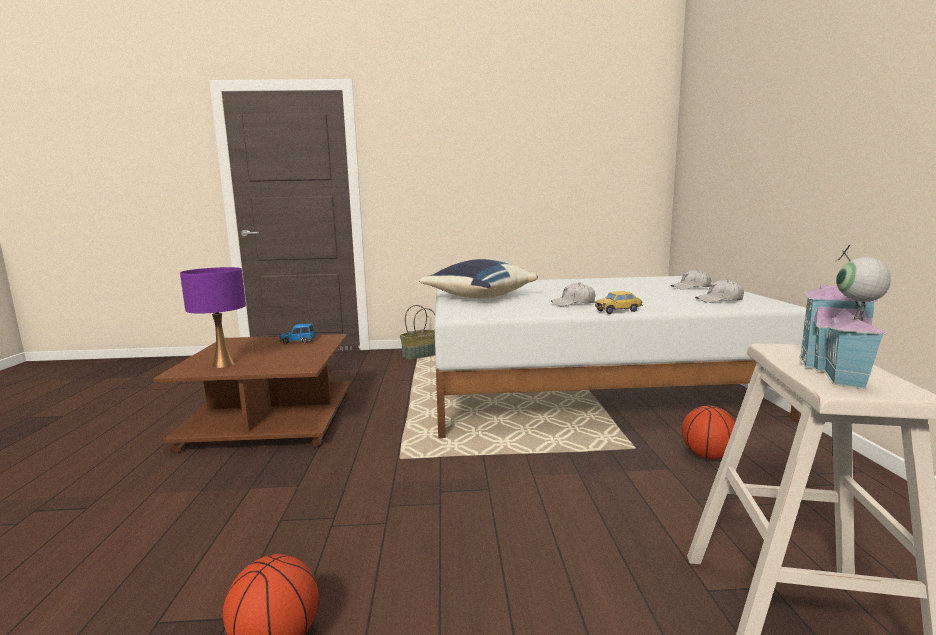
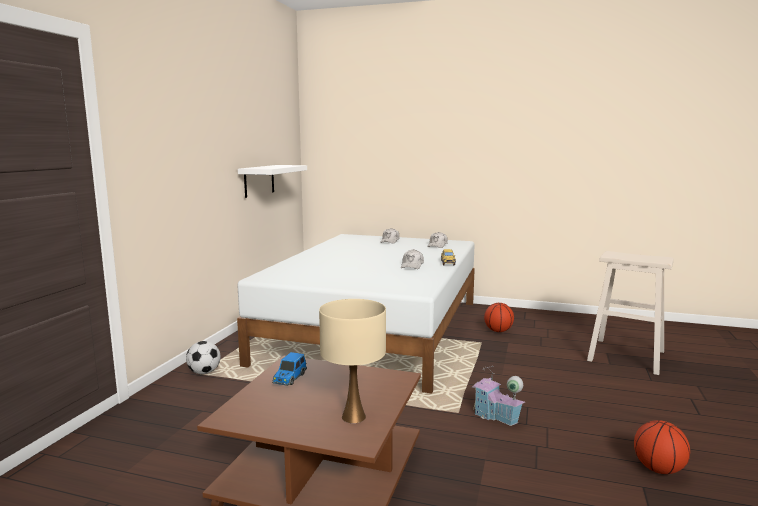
camera: 70 degrees left, 0 degrees up
(223, 364) = (353, 417): purple table lamp -> beige table lamp
(420, 355) = (204, 372): basket -> football
(478, 297) = (352, 279): blue pillow -> none
(569, 201) = (259, 180): none -> white shelf
(835, 370) = (641, 257): toy house -> toy house (495, 416)

